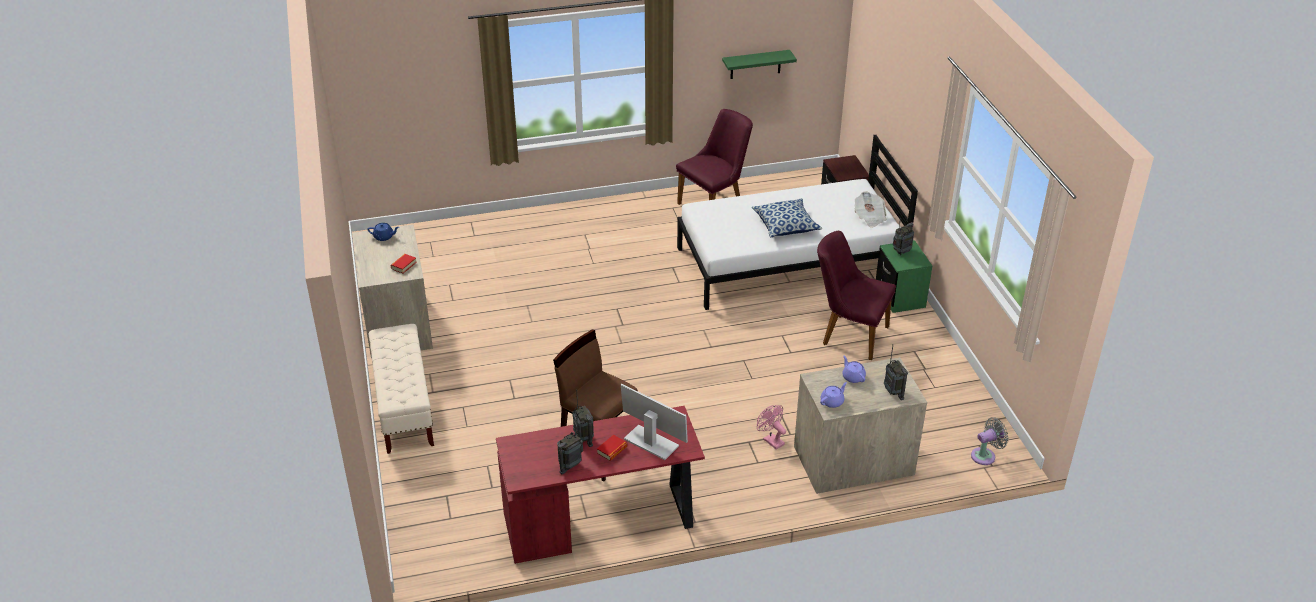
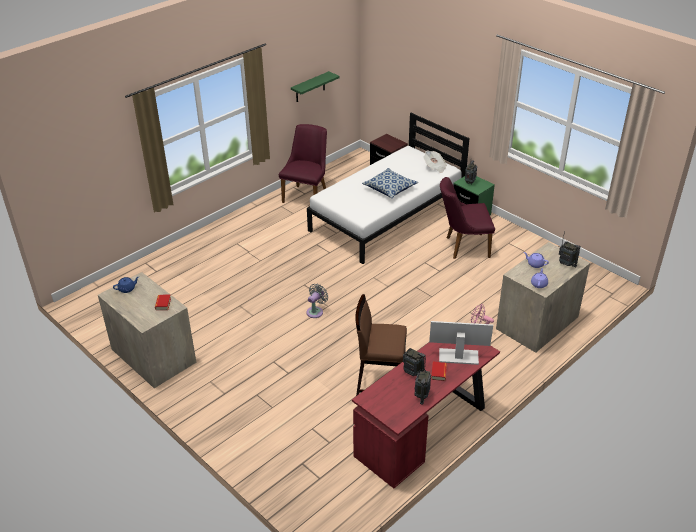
camera: 30 degrees left, 0 degrees up
(404, 408) = (213, 414): beige bench -> none
(985, 455) = (603, 289): grey fan -> grey fan (316, 311)

